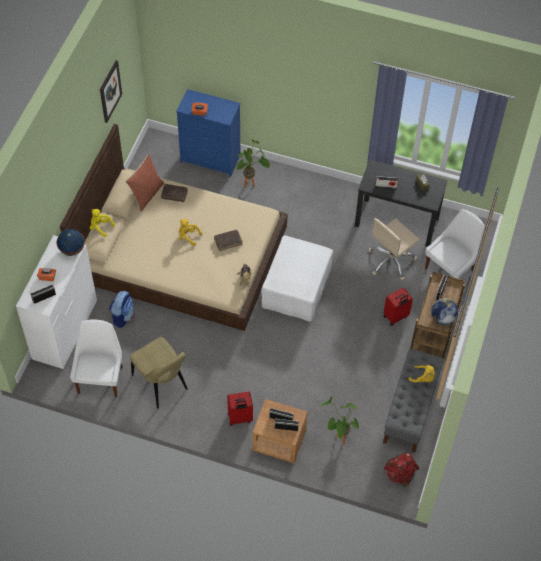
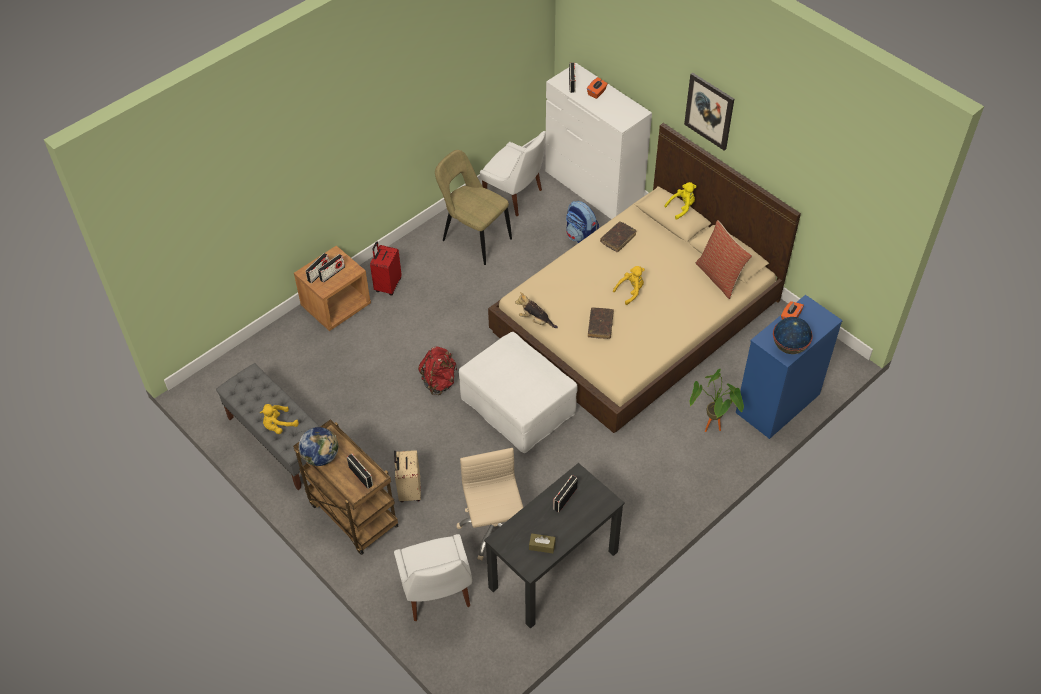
camera: 120 degrees right, 5 degrees down
(72, 250) = (621, 120): globe -> globe (789, 347)
(110, 91) = (819, 174): picture -> picture (709, 111)
(161, 384) = (474, 238): beige chair -> beige chair turned 45 degrees clockwise
(174, 195) = (704, 302): brown book -> brown book (618, 239)
(339, 439) = (297, 357): potted plant -> none
(396, 317) = (409, 490): red suitcase -> beige suitcase
(400, 474) = (215, 392): red backpack -> red backpack (439, 381)

